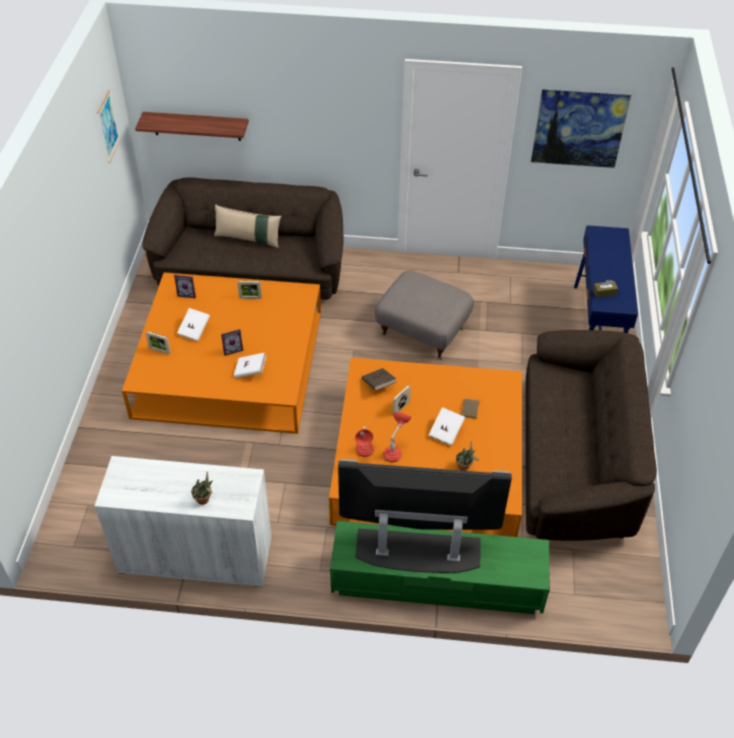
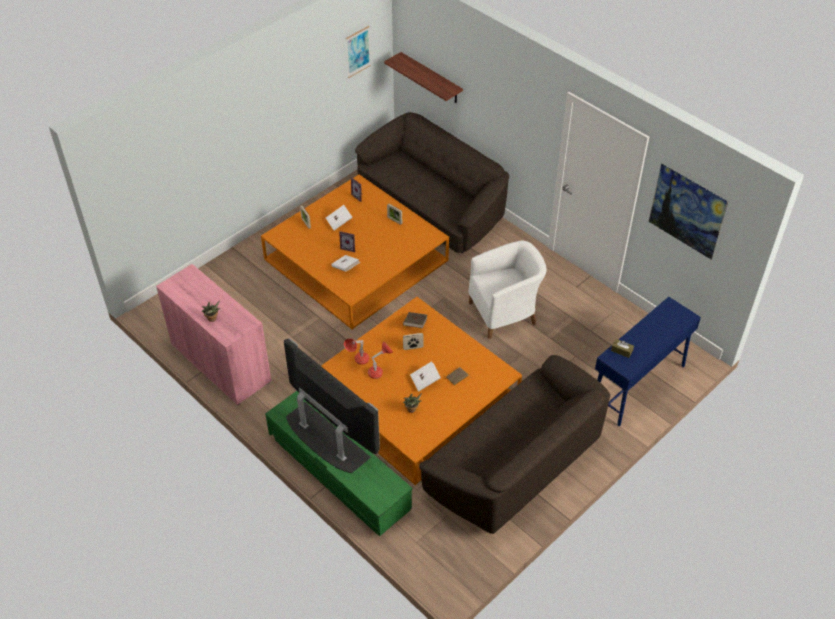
camera: 40 degrees right, 0 degrees up
(195, 555) = (221, 363): white cabinet -> pink cabinet
(248, 238) = (433, 179): beige pillow -> none
(423, 331) = (505, 313): grey ottoman -> white armchair

